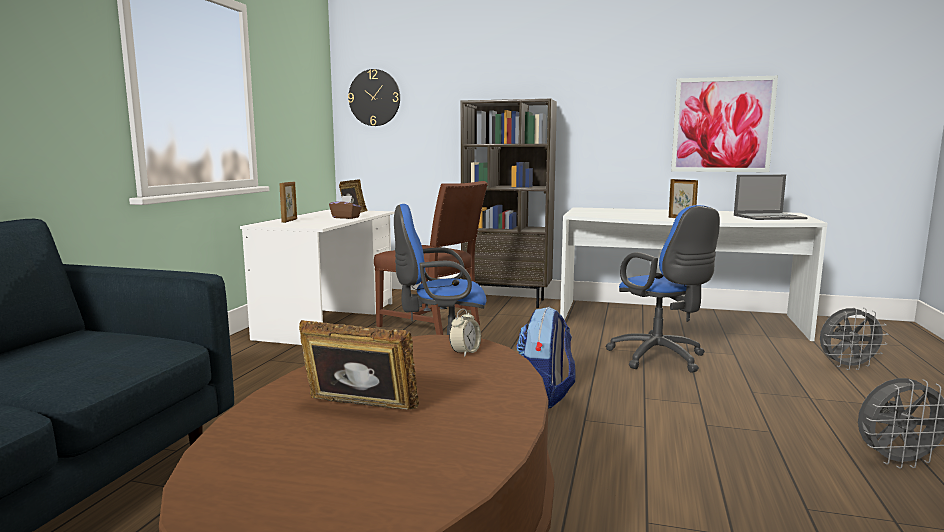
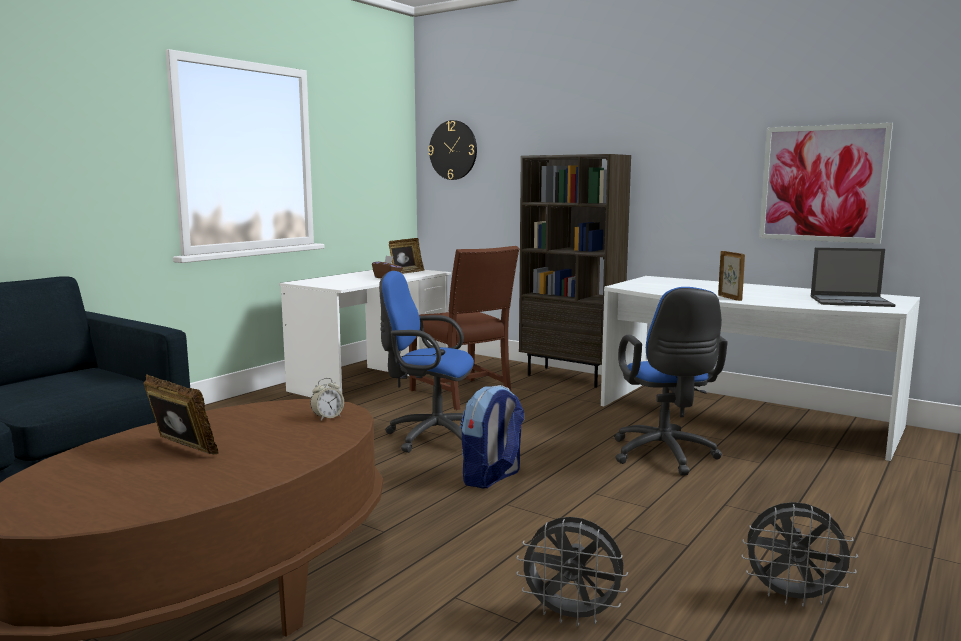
camera: 20 degrees right, 0 degrees up
(289, 221) = (330, 279): picture frame -> none
(847, 367) = (889, 495): grey fan -> grey fan (572, 616)

